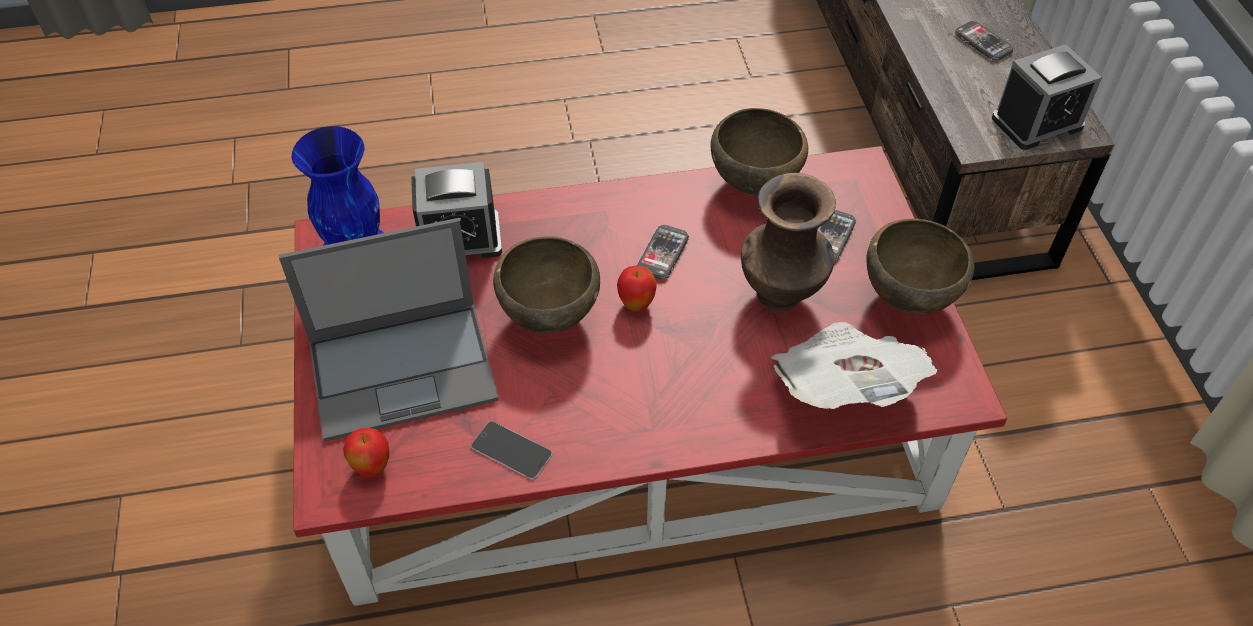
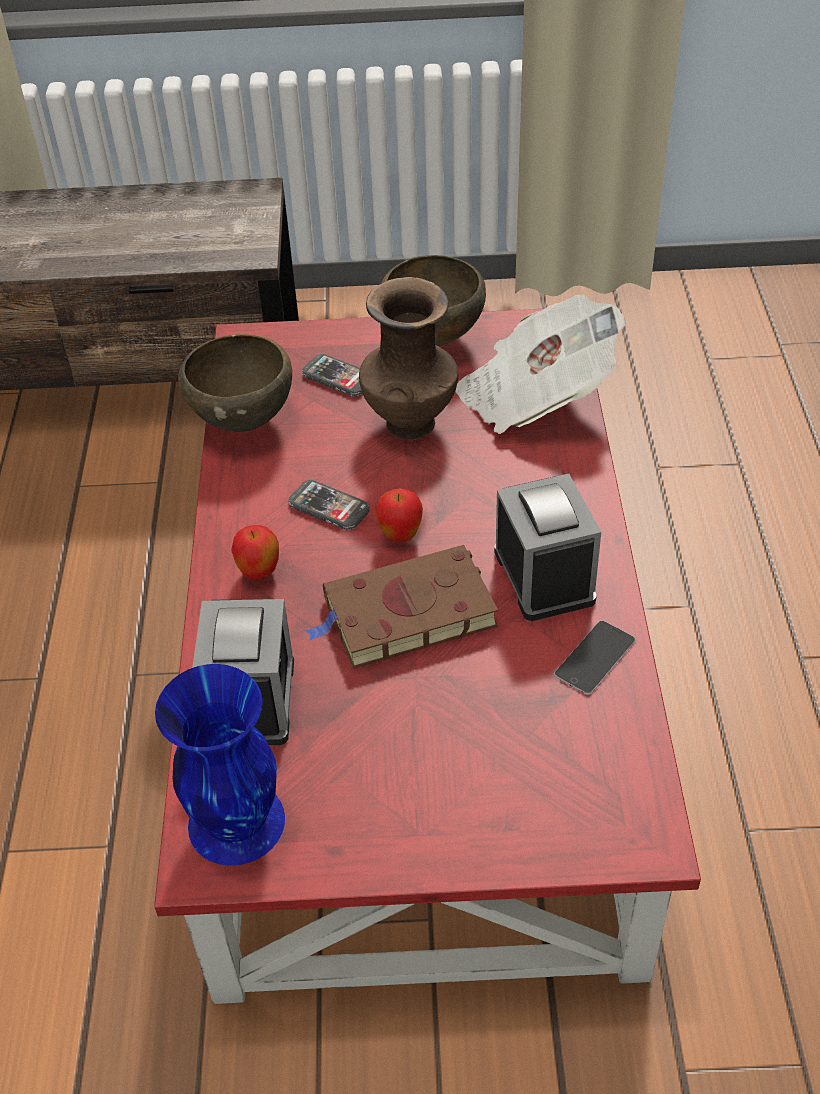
camera: 80 degrees left, 5 degrees down
(372, 467) = (612, 794): apple -> apple (259, 573)
(404, 368) = (462, 761): laptop -> none
(548, 317) = (405, 614): brown bowl -> brown book
(983, 43) = (104, 223): phone -> none
(1037, 123) = (237, 213): alarm clock -> alarm clock (544, 576)

